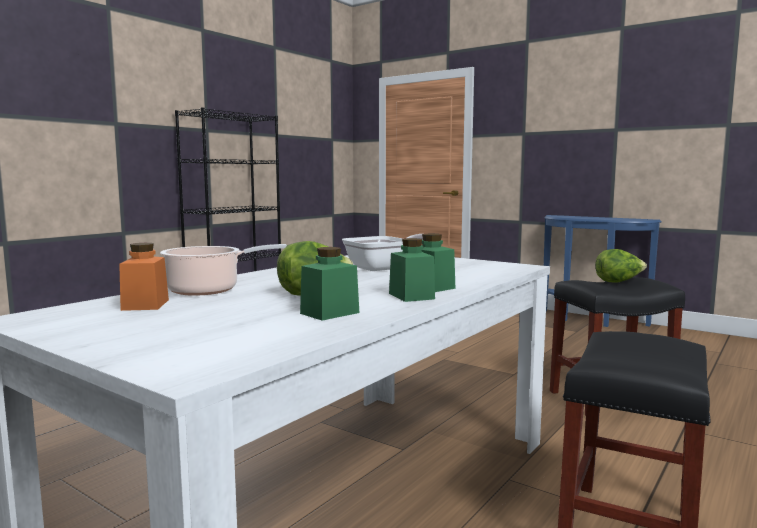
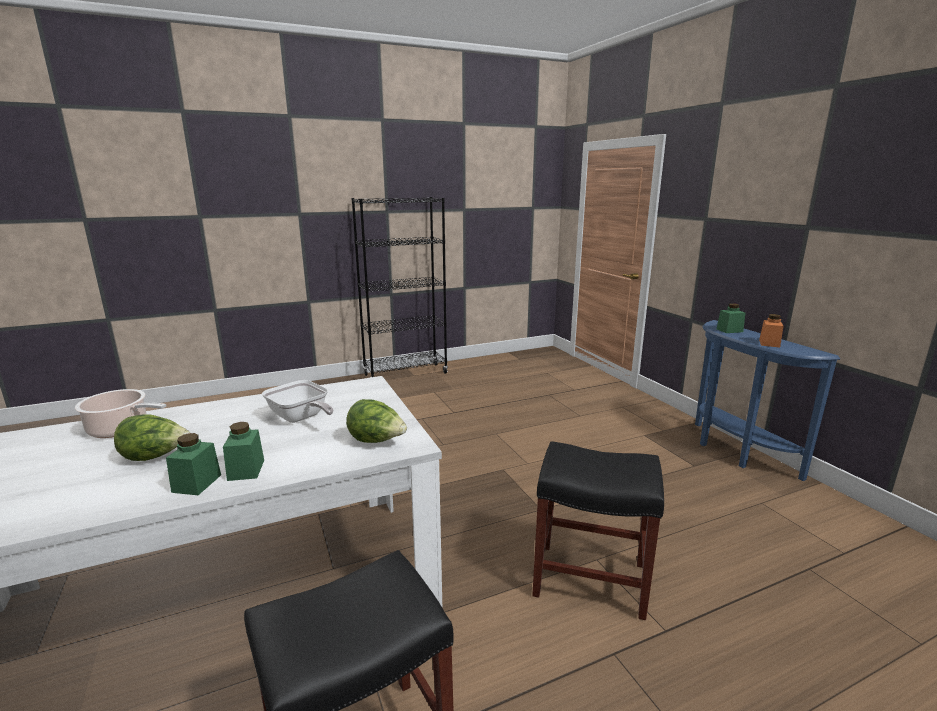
camera: 30 degrees right, 10 degrees up
(145, 305) = (48, 444): orange jar -> orange jar (769, 343)
(329, 313) = (91, 496): green jar -> green jar (729, 330)
(383, 268) = (301, 418): frying pan -> frying pan turned 45 degrees clockwise
(618, 282) = (606, 461): lettuce -> lettuce (377, 441)

